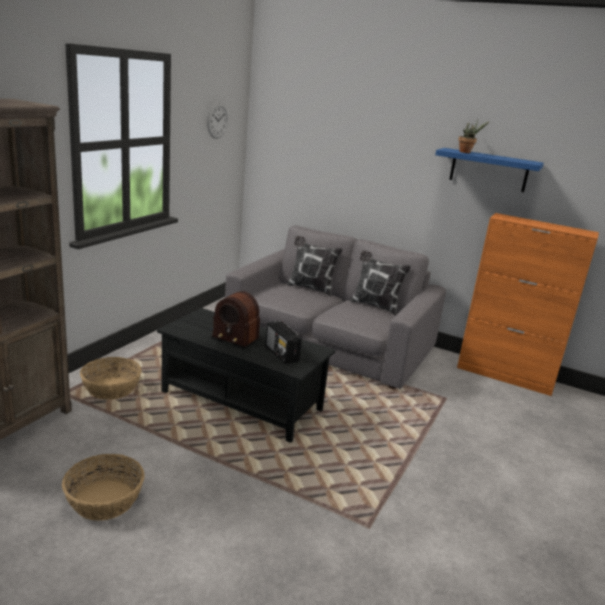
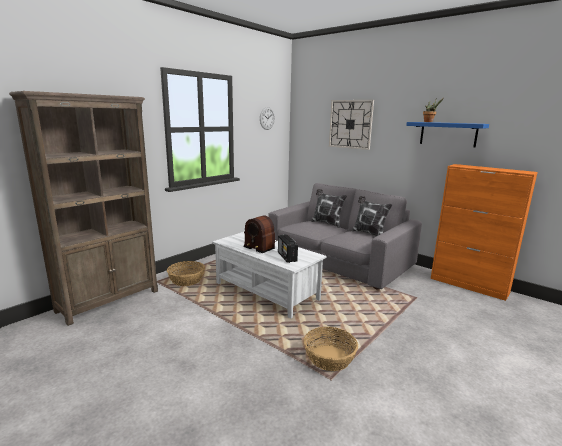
camera: 15 degrees right, 5 degrees down
(105, 500) = (155, 344): basket -> basket (330, 358)
(242, 401) = (266, 291): black coffee table -> white coffee table
(348, 139) = (350, 124): none -> wall clock

